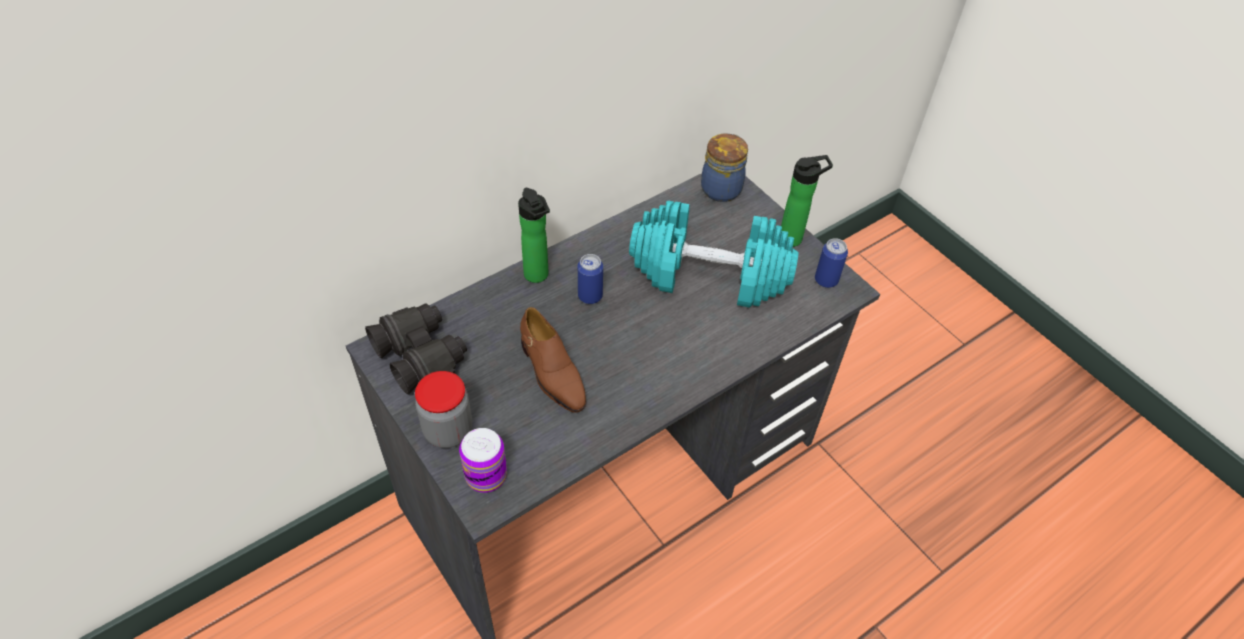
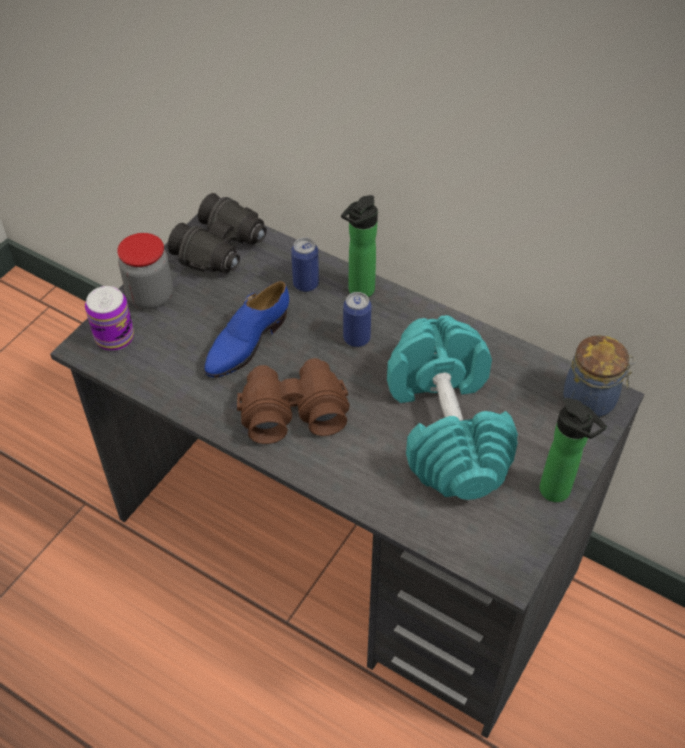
camera: 70 degrees right, 0 degrees up
(552, 373) = (246, 342): brown shoe -> blue shoe
(646, 364) = (292, 410): none -> brown binoculars
(826, 280) = (509, 544): can -> can (306, 284)

